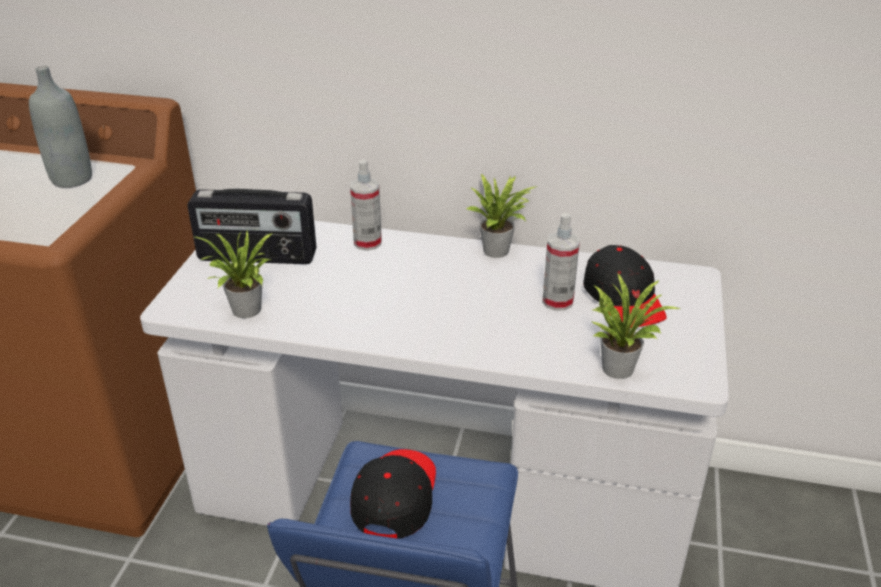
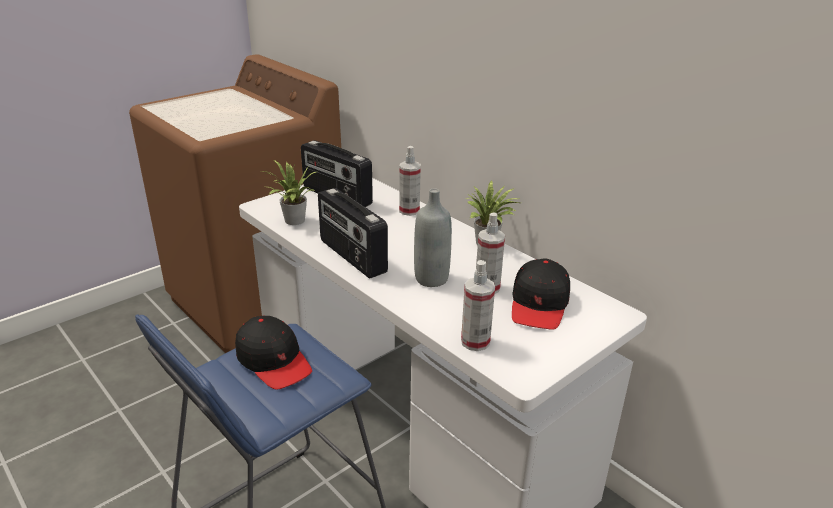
camera: 35 degrees right, 5 degrees down
(72, 179) = (254, 115): grey bottle -> grey bottle (431, 279)
(377, 327) = (351, 256): none -> radio
(395, 497) = (274, 361): black cap -> black cap turned 90 degrees clockwise
(618, 366) = (475, 342): potted plant -> spray bottle

